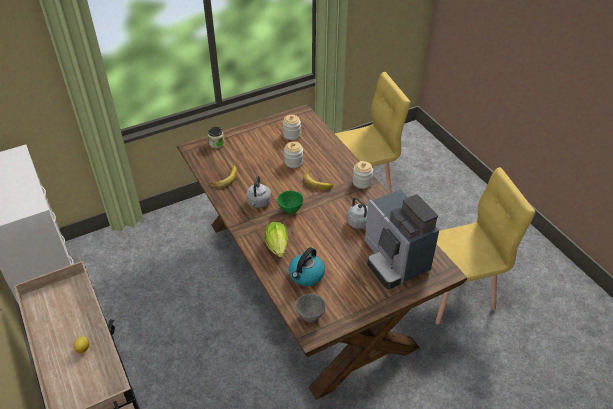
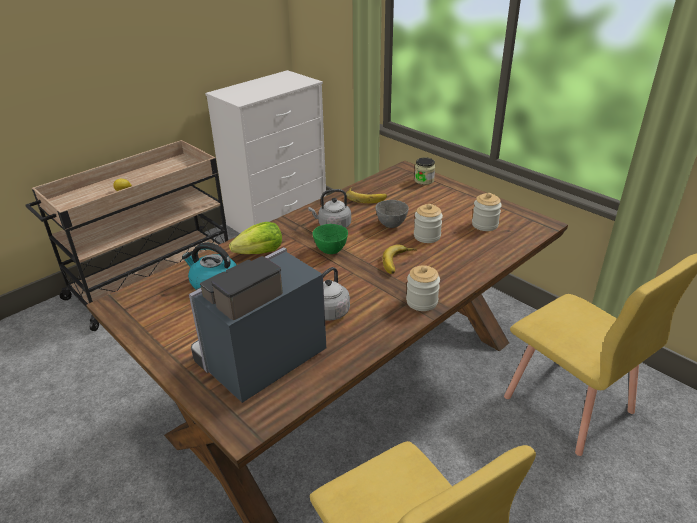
camera: 75 degrees right, 10 degrees down
(310, 316) = (144, 298): grey bowl -> grey bowl (390, 225)

